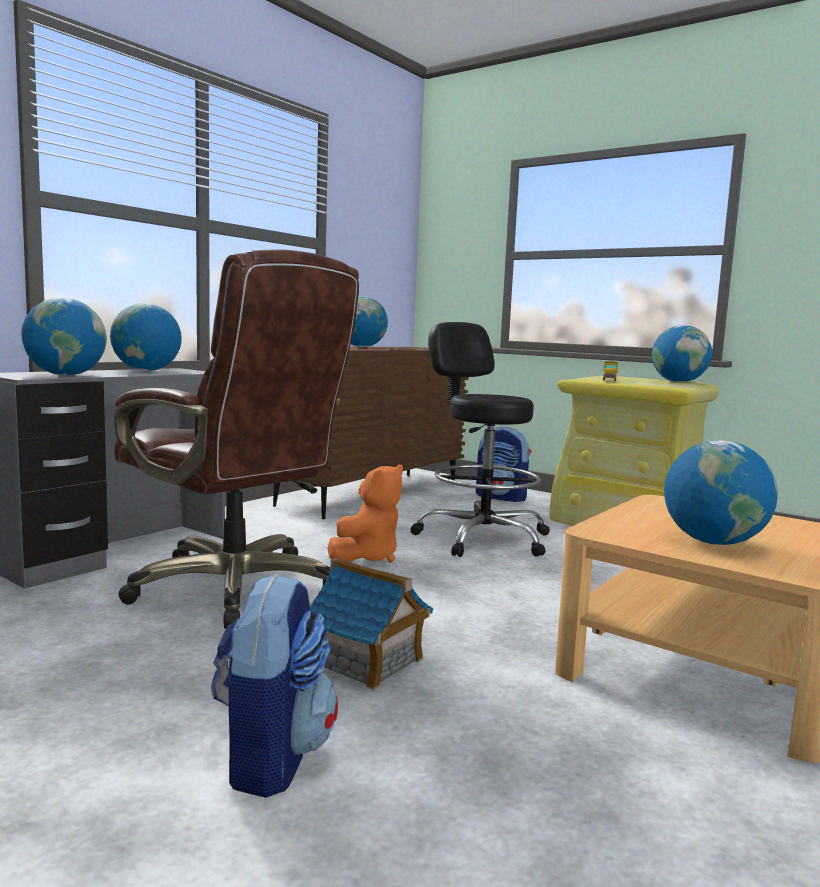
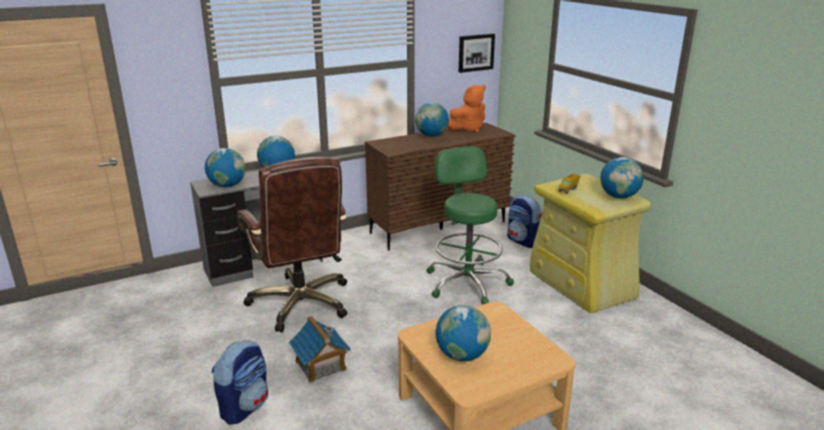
camera: 25 degrees right, 15 degrees up
(367, 556) = (384, 289): orange plush toy -> orange plush toy (468, 129)
(392, 250) = (475, 52): none -> picture
(481, 537) = (466, 282): black stool -> green stool

